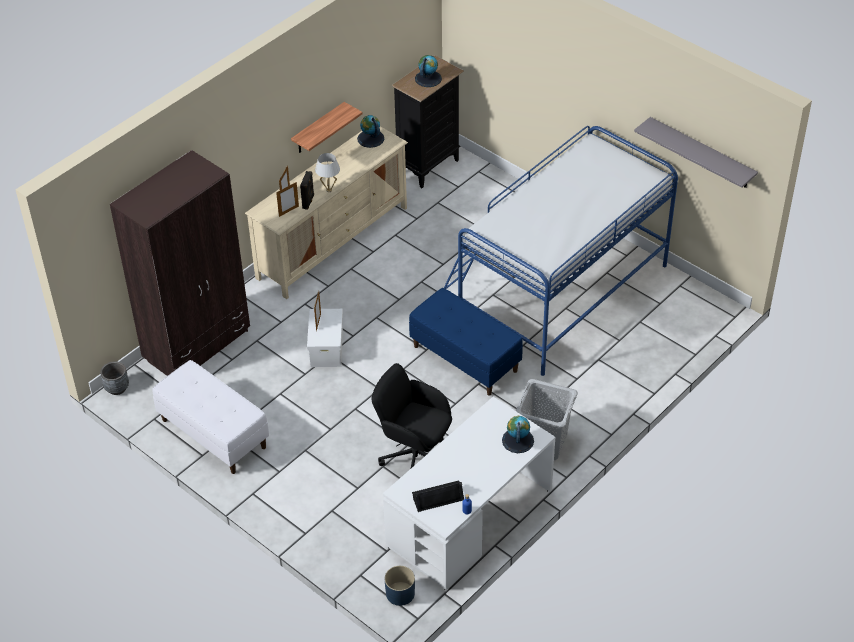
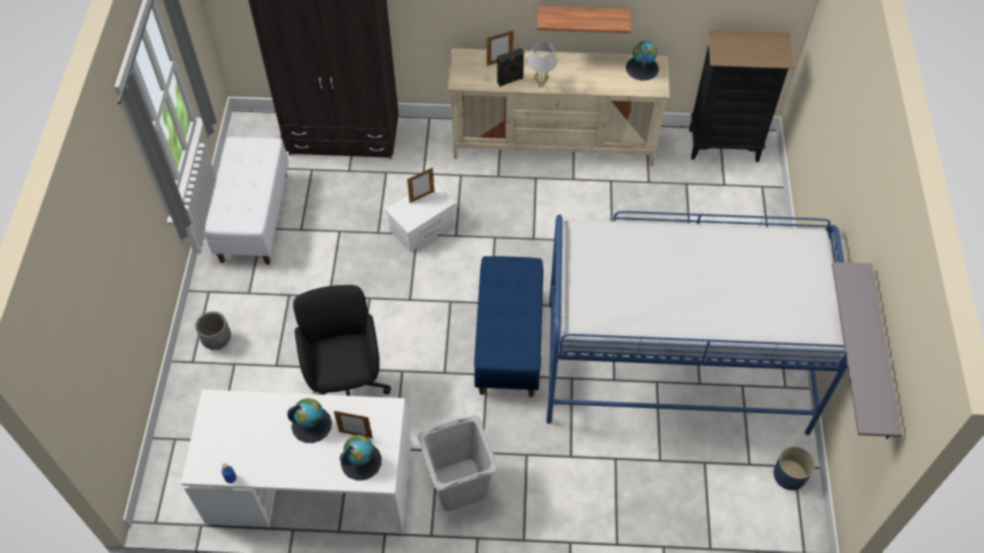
camera: 50 degrees right, 10 degrees up
(117, 388) = (250, 120): grey planter -> grey planter (217, 340)
(288, 211) = (484, 75): picture frame -> picture frame (355, 434)
(400, 594) = (175, 487): blue planter -> blue planter (789, 475)
(428, 78) = (749, 49): globe -> globe (311, 424)
(438, 497) = (229, 440): black speaker -> none

